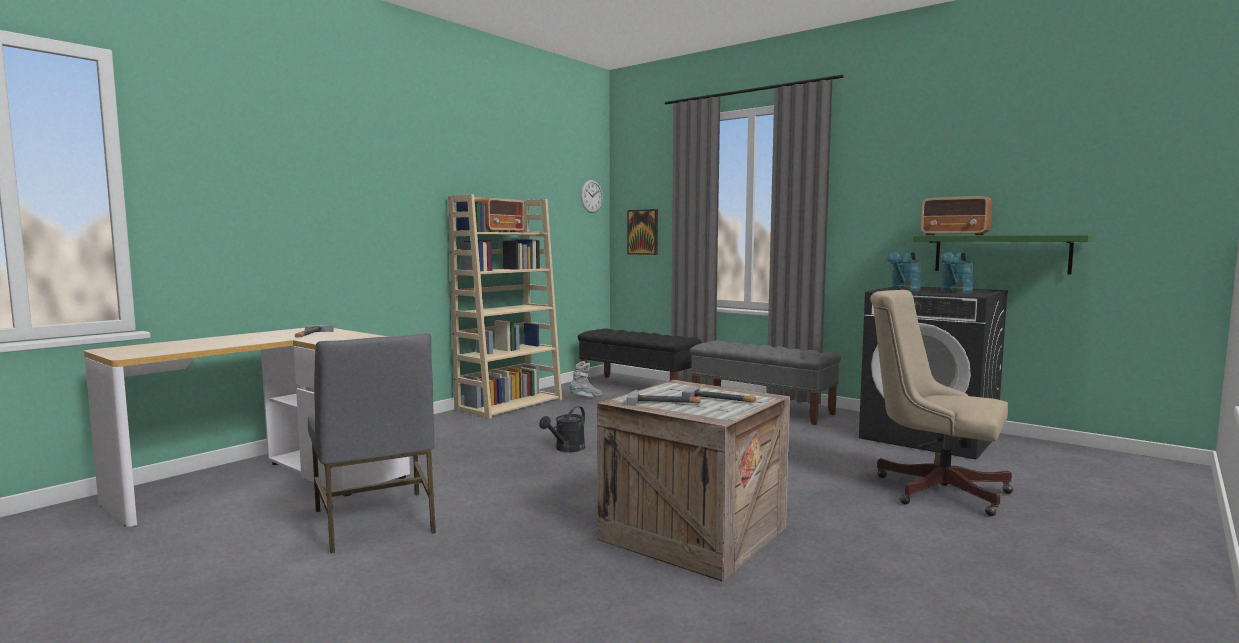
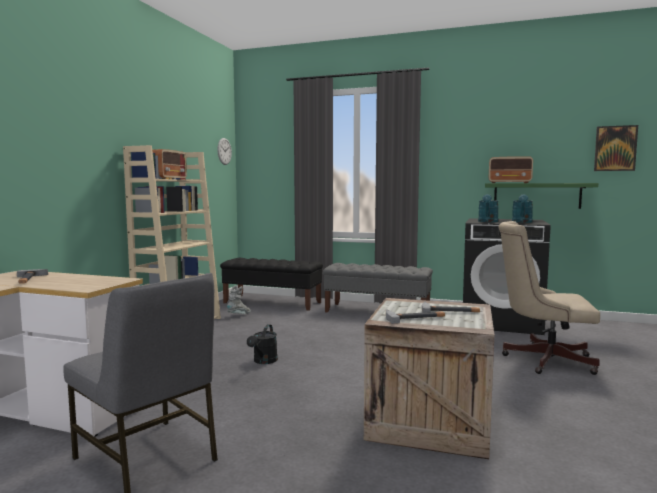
camera: 20 degrees left, 0 degrees up
(643, 232) = (266, 180): picture -> picture (615, 148)

